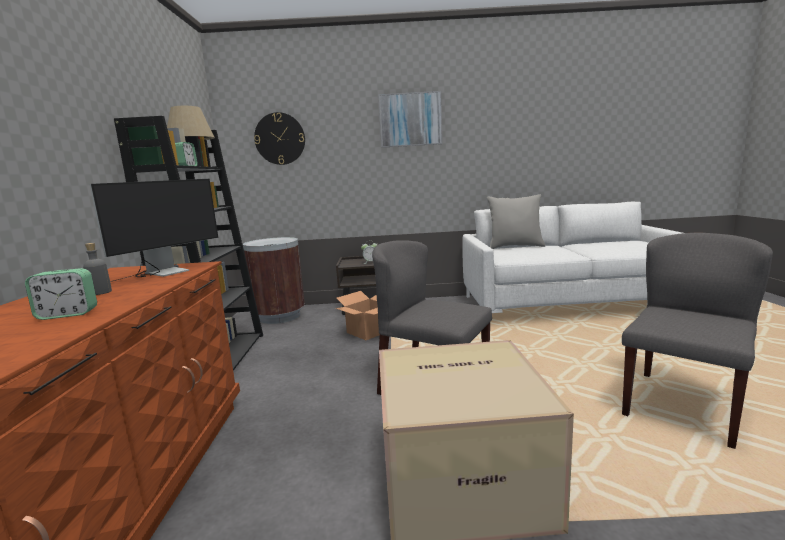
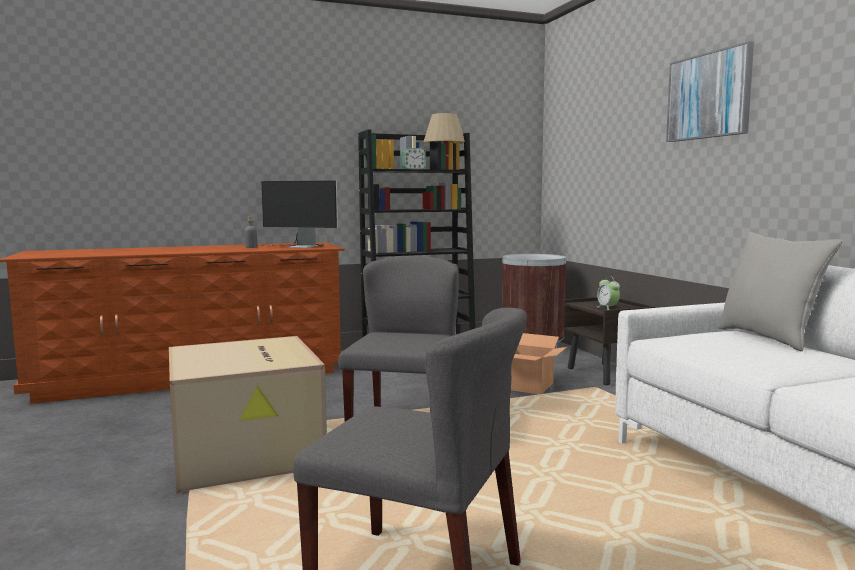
camera: 70 degrees right, 5 degrees down
(68, 314) = (205, 249): alarm clock -> none
(280, 139) = (582, 134): wall clock -> none

